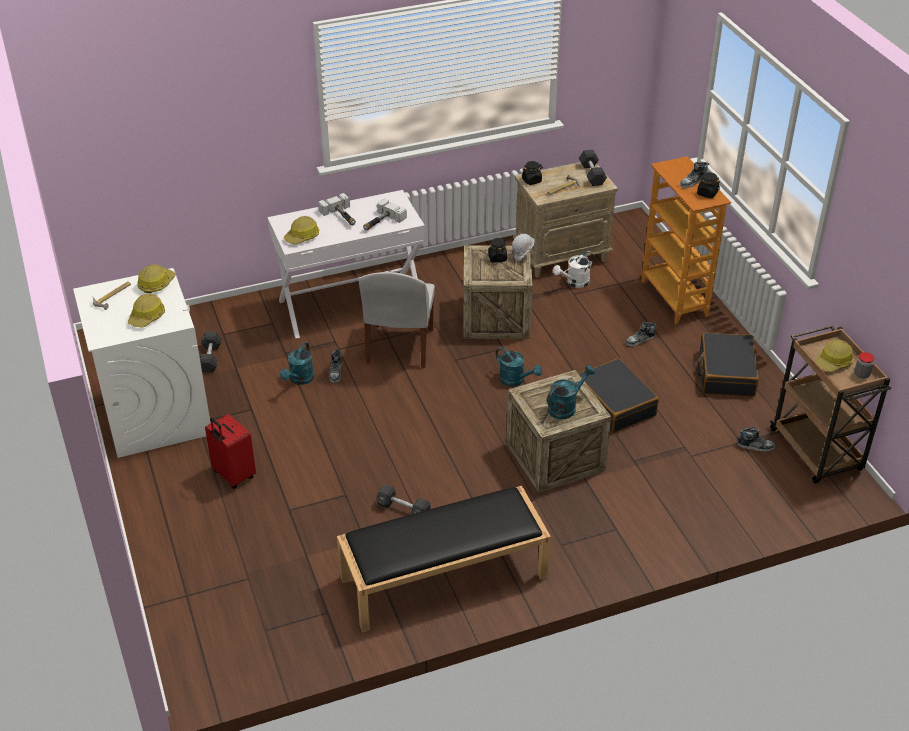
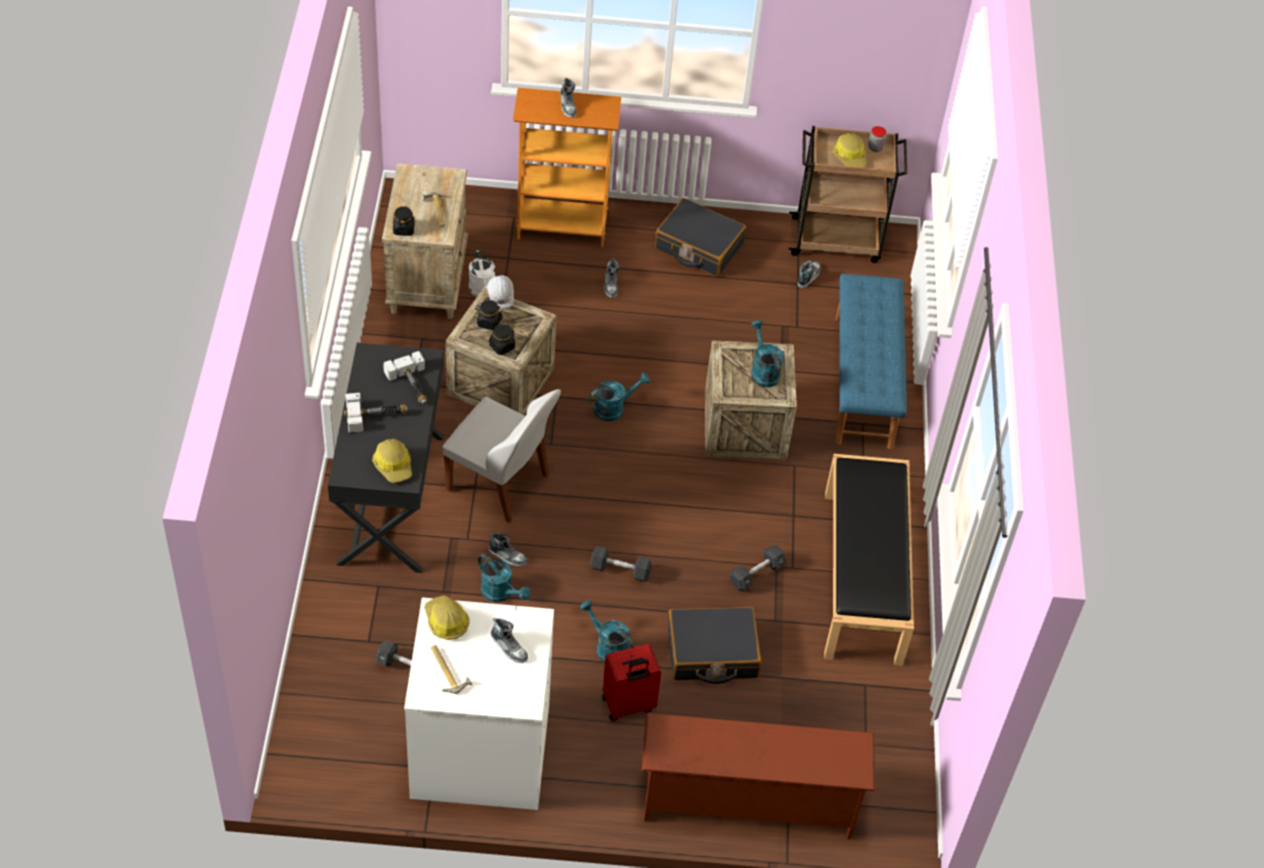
camera: 70 degrees left, 10 degrees up
(147, 317) = (509, 647): hard hat -> shoe
(170, 571) = (747, 804): none -> brown shoe rack
(281, 448) = (607, 647): none -> turquoise watering can
(351, 303) = (390, 498): white desk -> black desk
(592, 174) = (427, 177): black dumbbell -> black dumbbell (620, 570)
(614, 404) = (695, 348): black suitcase -> black suitcase (712, 652)
(665, 516) = (864, 381): none -> blue bench
(707, 193) = (595, 105): black jar -> black jar (502, 347)

